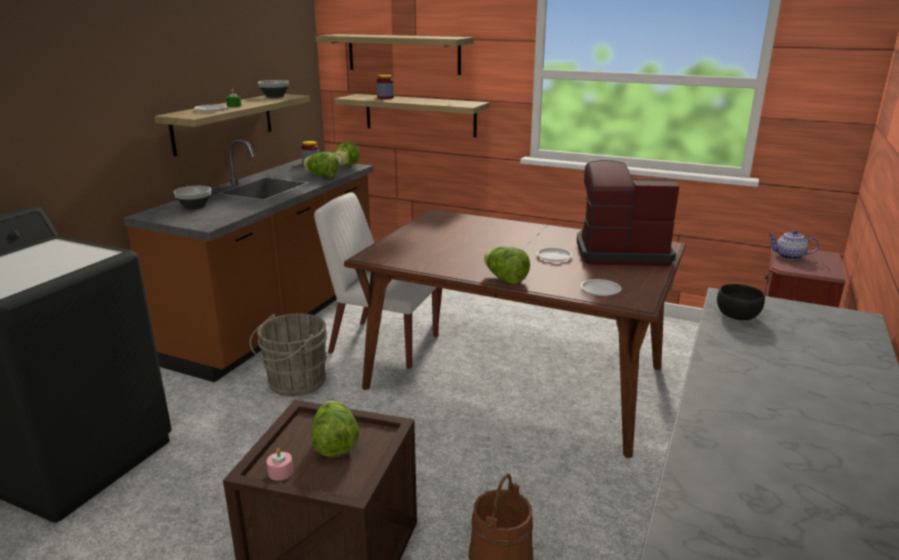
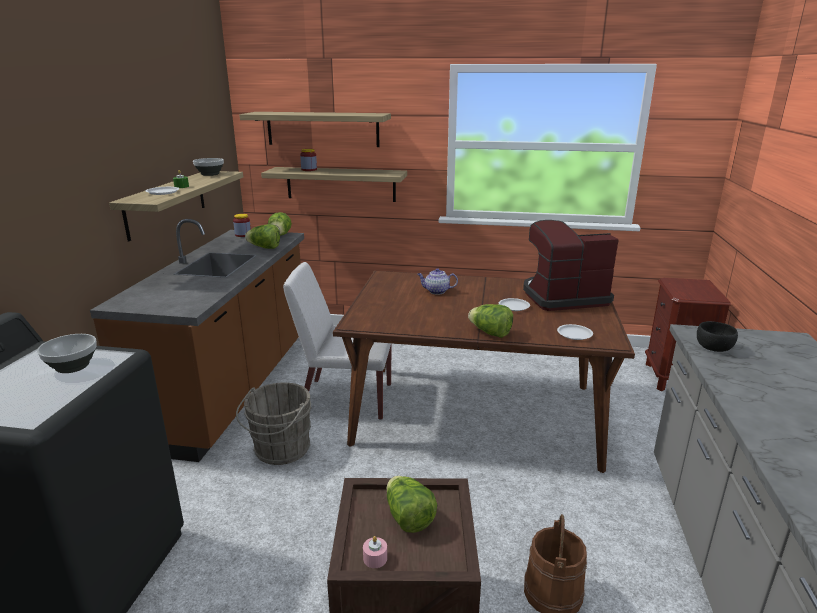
camera: 15 degrees left, 0 degrees up
(194, 206) = (159, 290): bowl -> bowl (72, 367)
(789, 256) = (678, 286): teapot -> teapot (436, 291)

